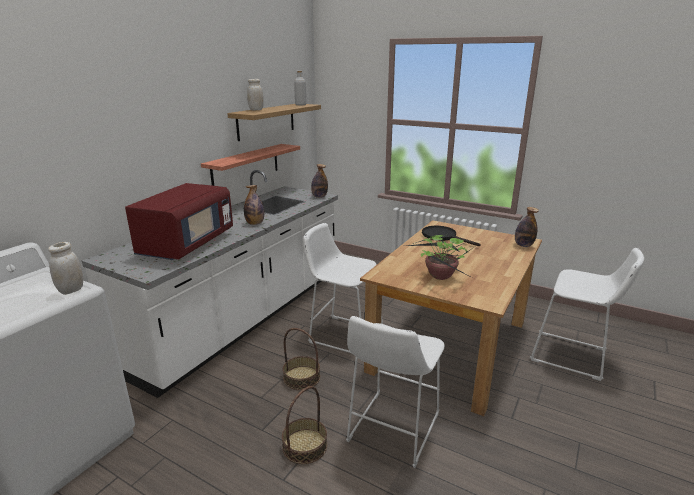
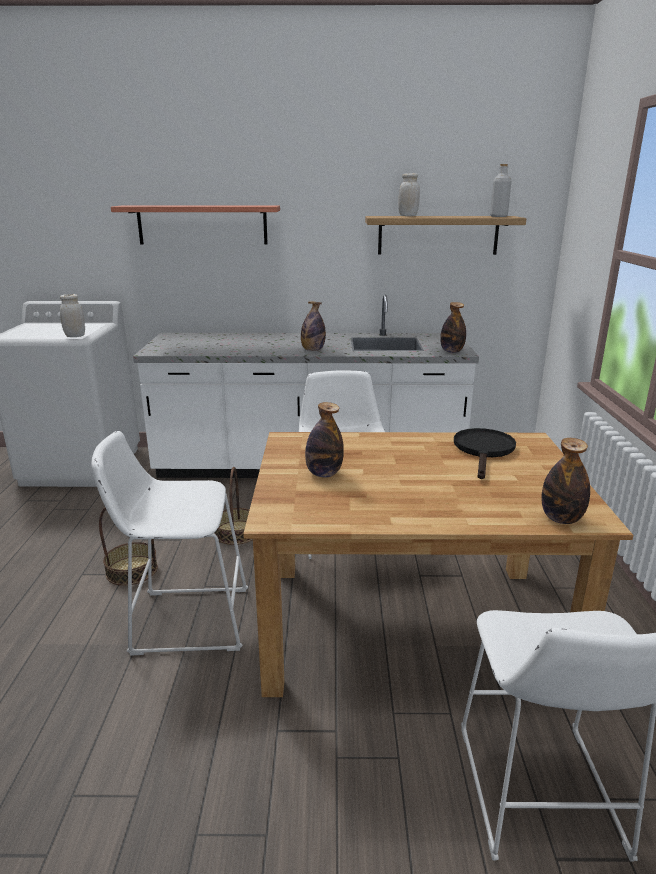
camera: 60 degrees right, 0 degrees up
(187, 244) = (225, 345): red microwave -> none
(246, 166) = (388, 289): shelf -> shelf (202, 225)
(441, 277) = (324, 474): potted plant -> bottle

